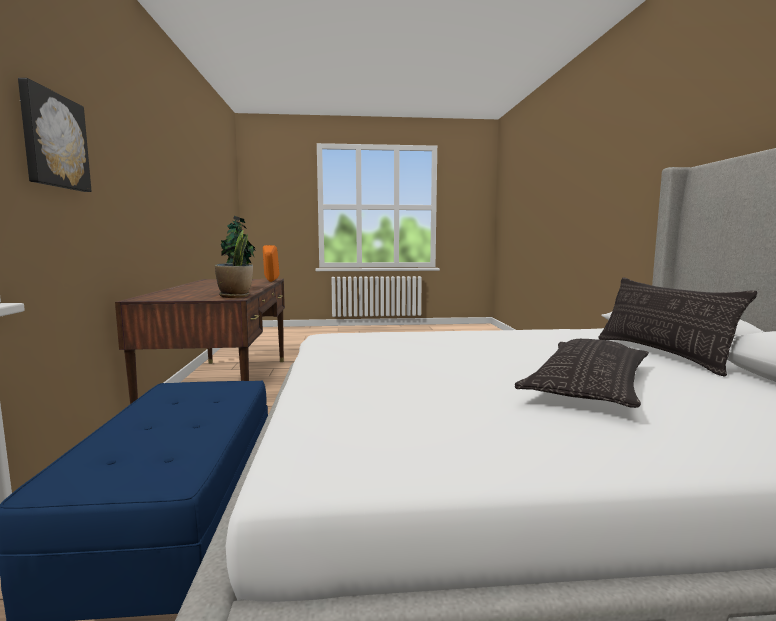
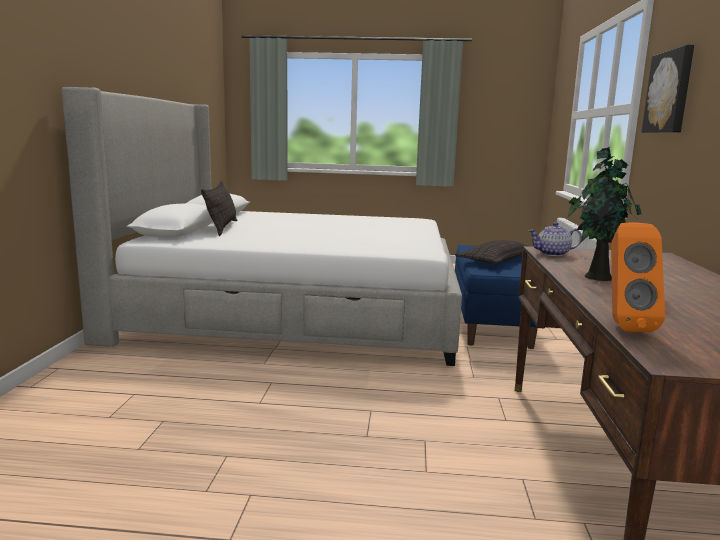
camera: 170 degrees left, 5 degrees up
(235, 296) = (552, 254): potted plant -> teapot
(588, 384) = (305, 222): pillow -> pillow (498, 260)

